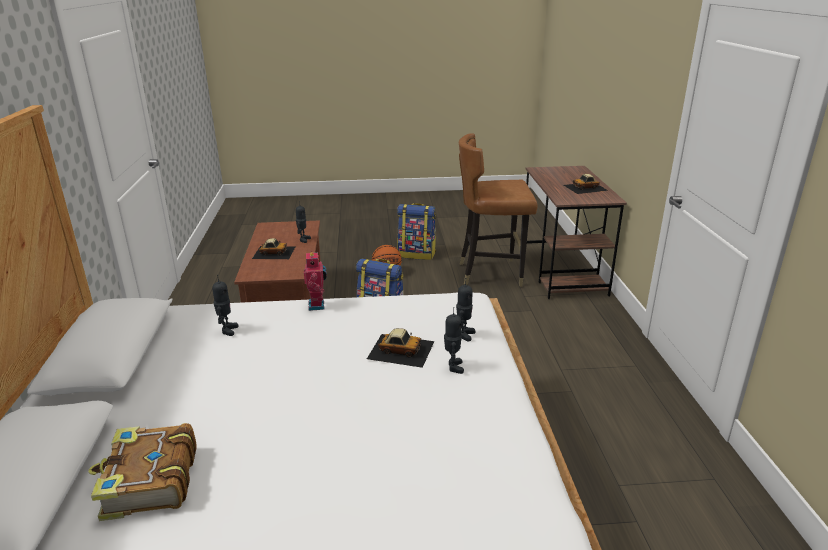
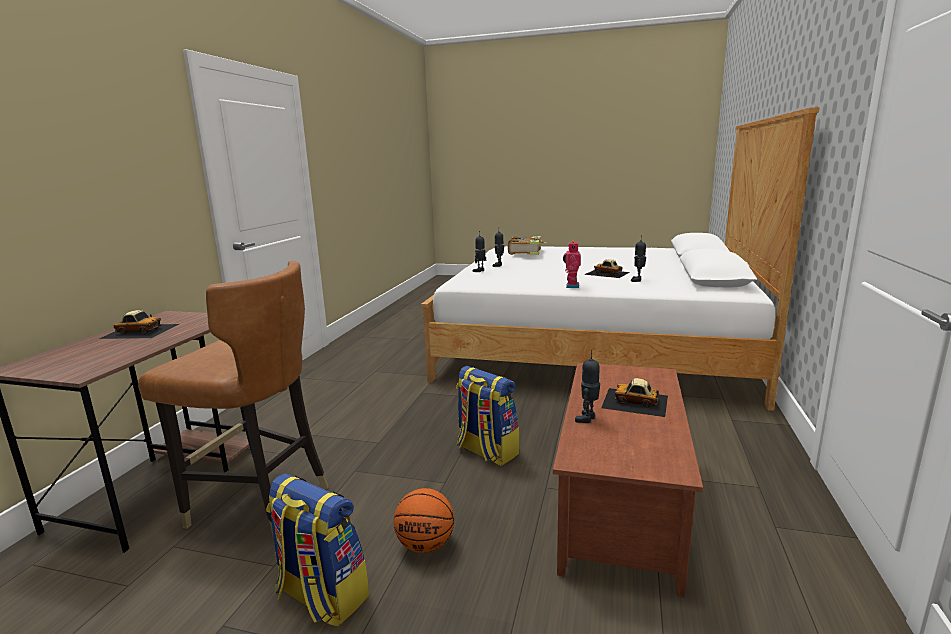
camera: 160 degrees left, 10 degrees down
(149, 482) = (645, 255): book -> book (526, 252)
(400, 349) = (523, 269): toy car -> toy car (607, 273)

